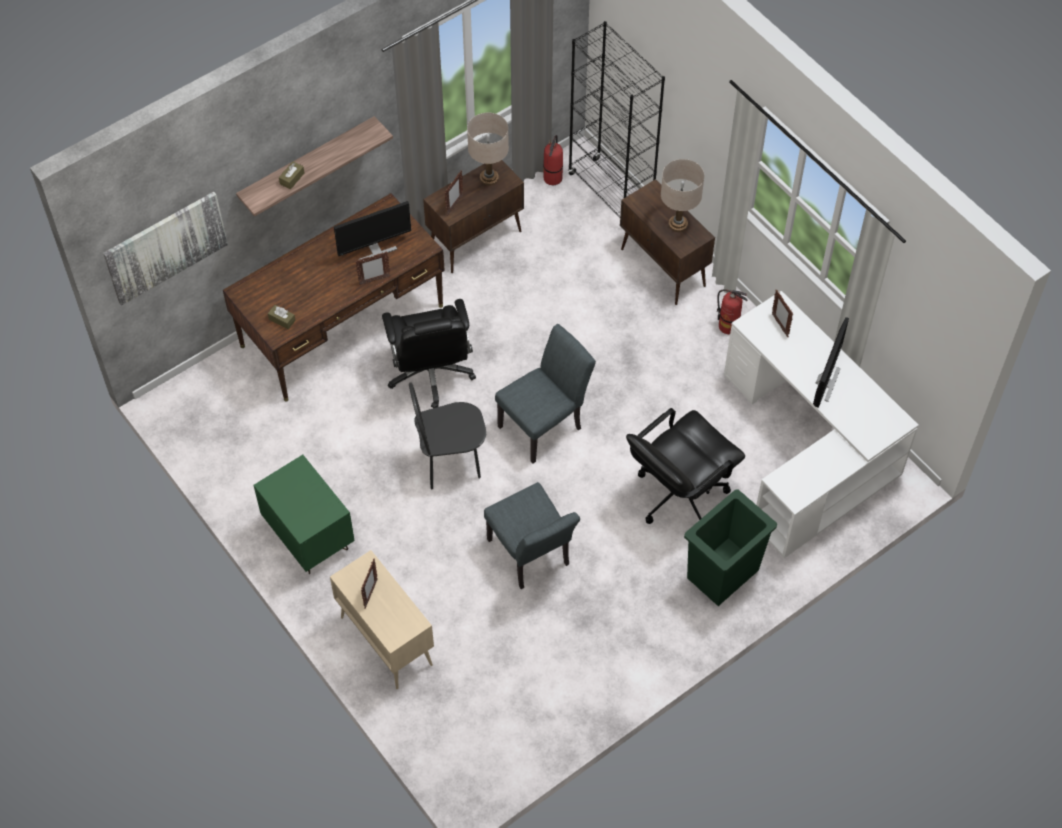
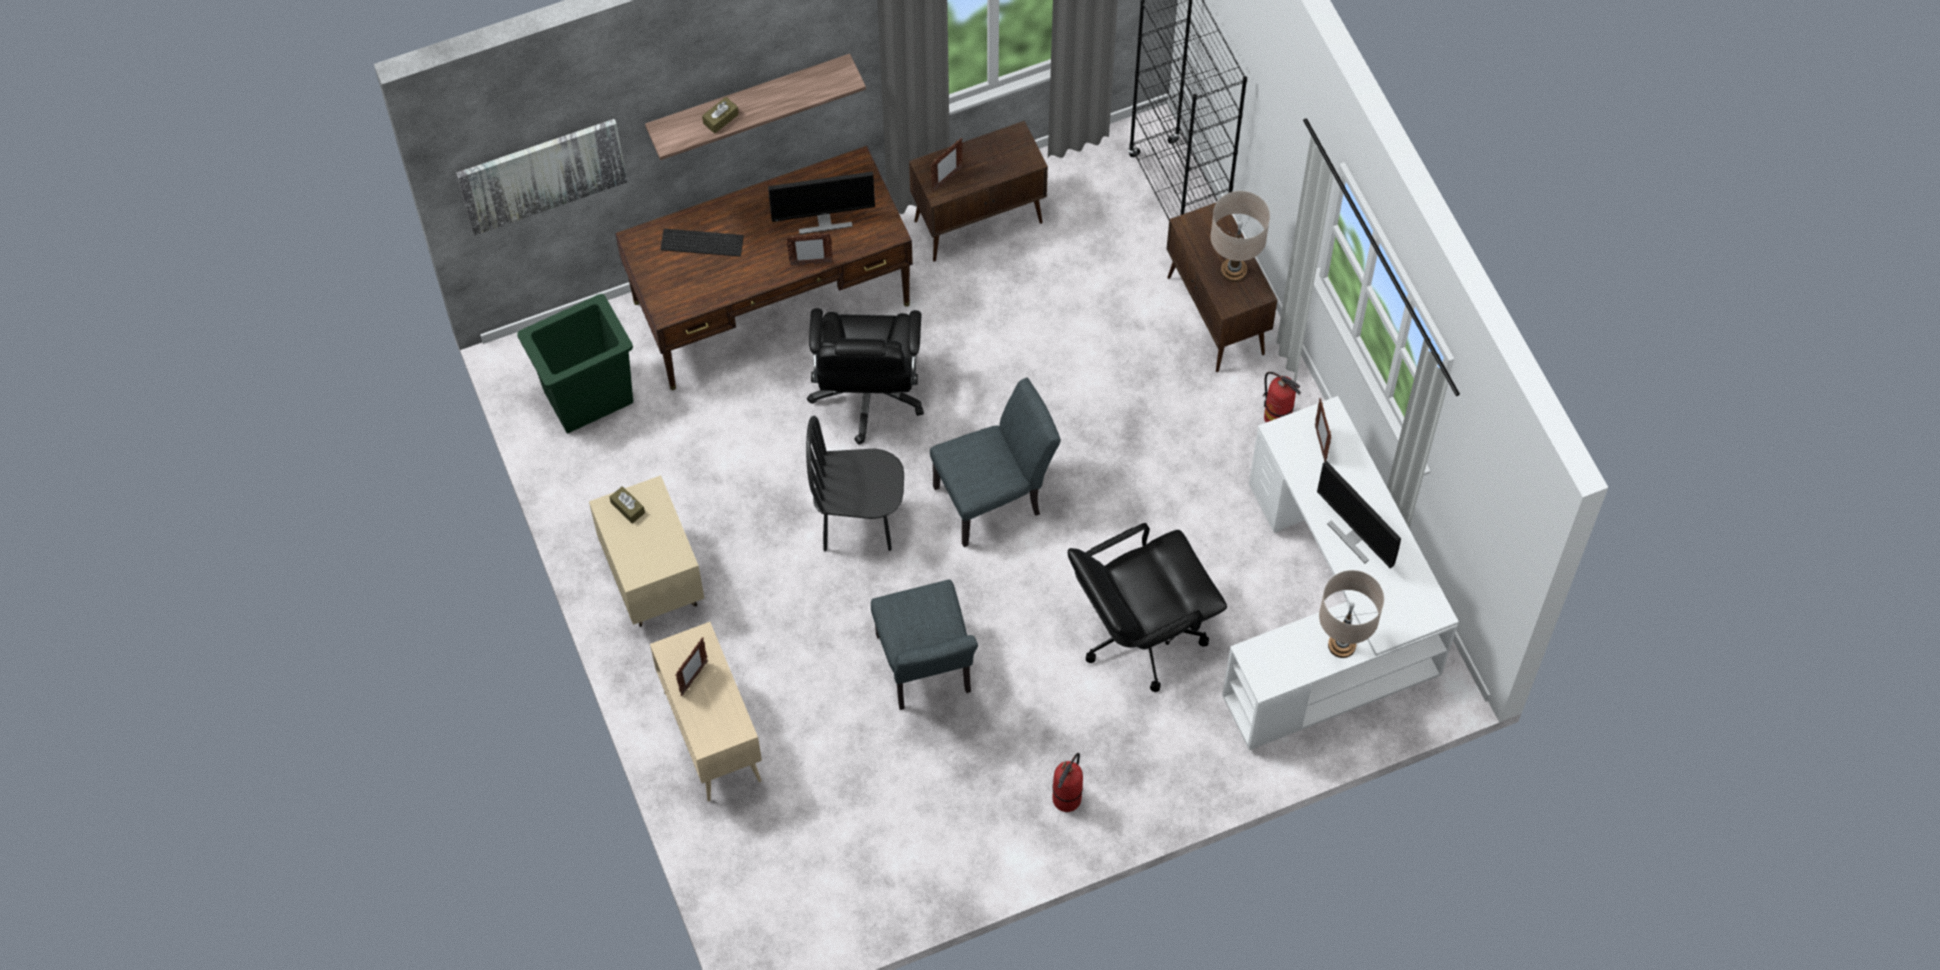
camera: 15 degrees right, 5 degrees up
(282, 320) = (679, 291): brown tissue box -> brown tissue box (627, 508)
(290, 282) = (703, 241): none -> keyboard
(309, 538) = (652, 579): green nightstand -> beige nightstand
(489, 178) = (1003, 150): beige table lamp -> beige table lamp (1342, 645)
(553, 178) = (1106, 156): fire extinguisher -> fire extinguisher (1067, 799)
(721, 574) = (1162, 752): green trash can -> green trash can (587, 397)
(825, 382) = (1354, 536): monitor -> monitor turned 105 degrees clockwise

